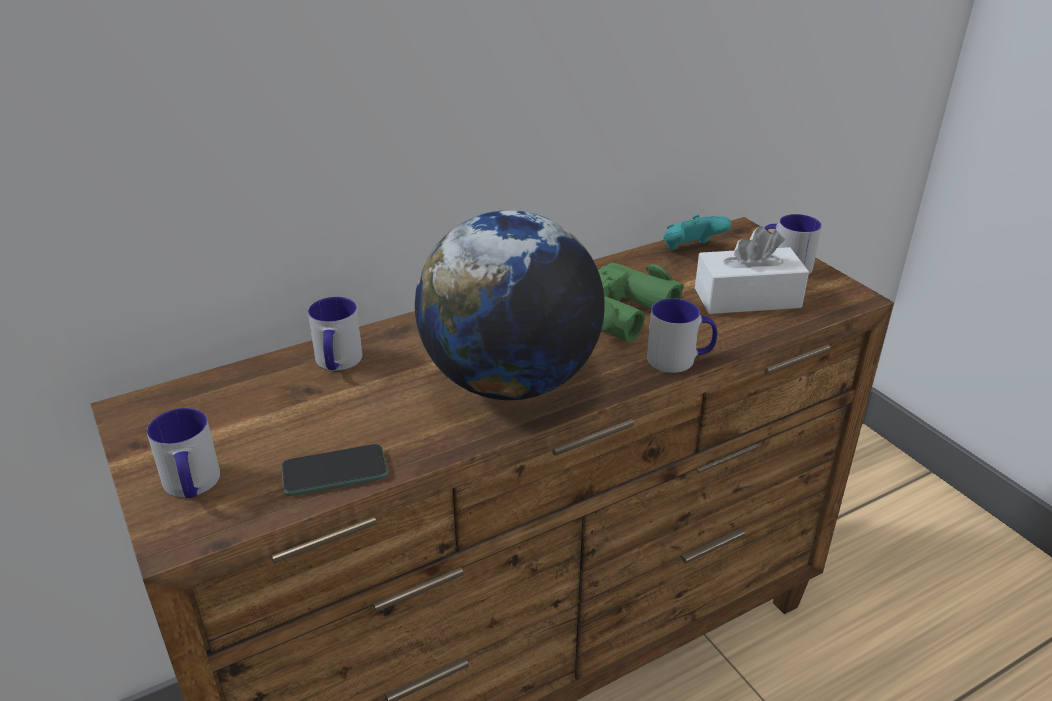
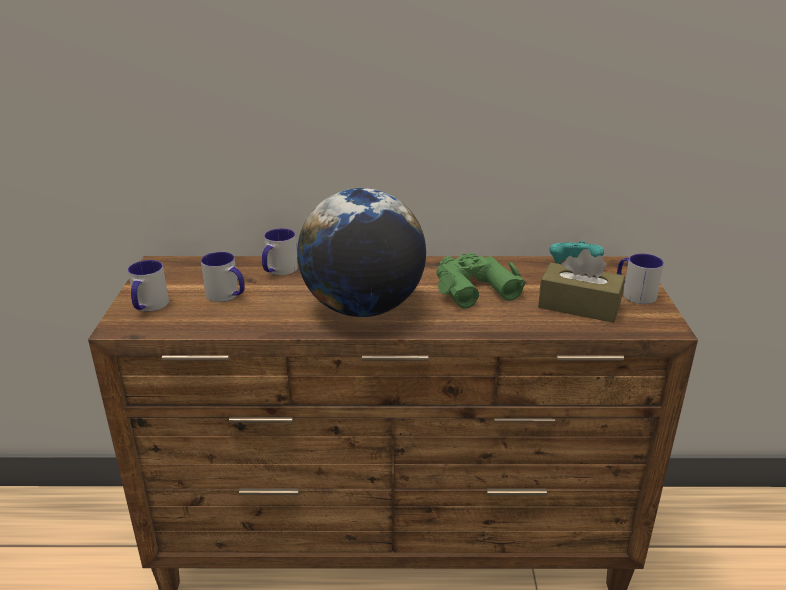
camera: 30 degrees right, 5 degrees down
(334, 471) = (220, 322): phone -> none
(680, 359) = (485, 327): mug -> mug (227, 296)
(747, 298) = (579, 306): white tissue box -> brown tissue box

